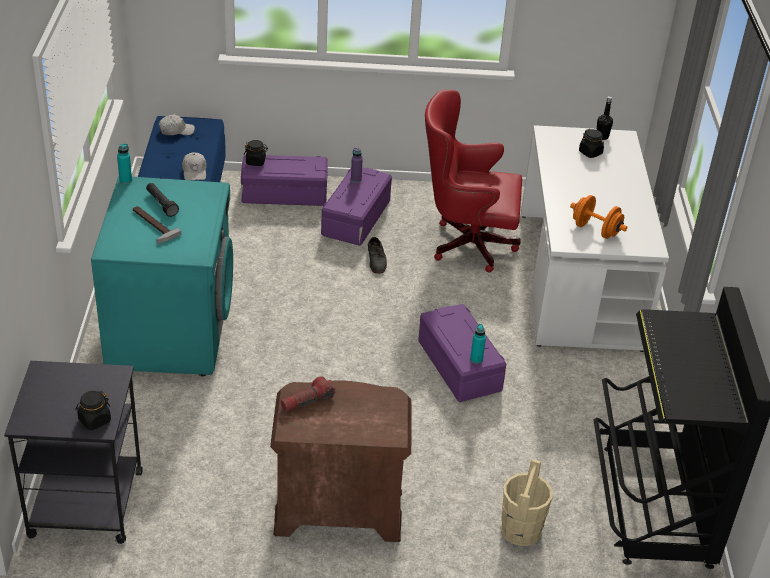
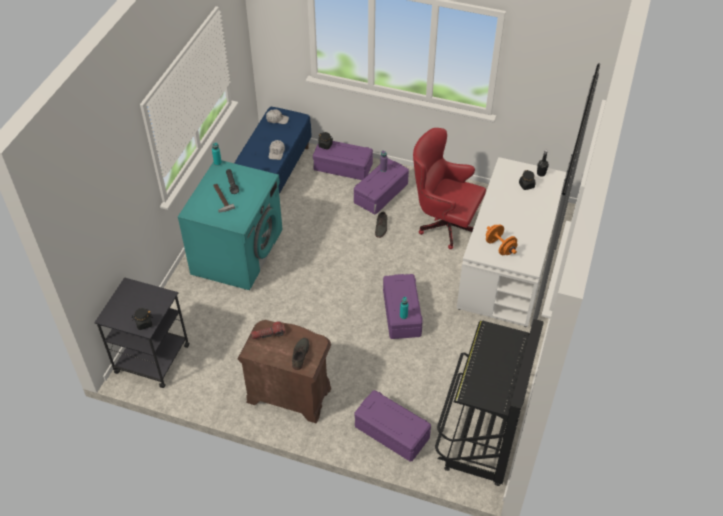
camera: 20 degrees right, 10 degrees up
(372, 419) = (300, 354): none -> grey shoe
(520, 530) = (391, 432): beige bucket -> purple storage box

